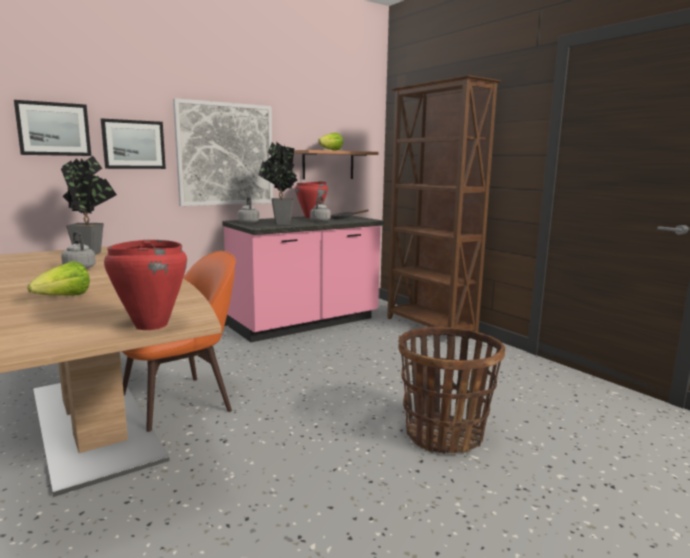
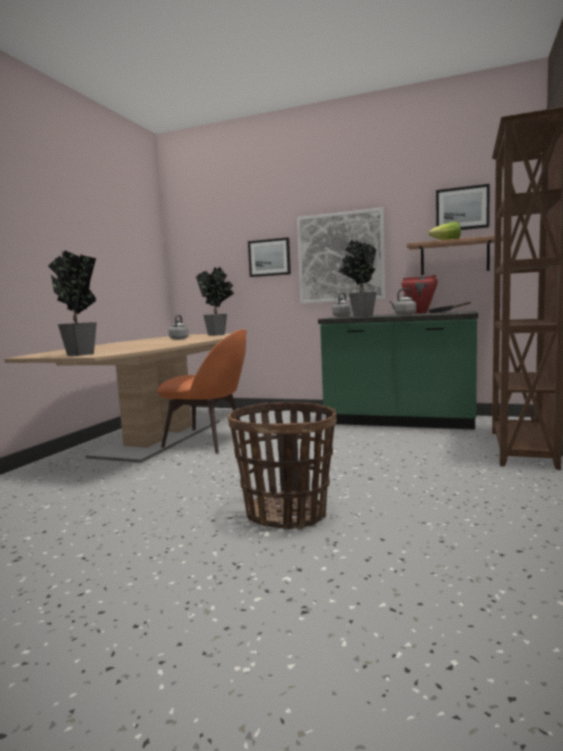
camera: 55 degrees right, 5 degrees down
(54, 129) = (222, 253): picture -> picture (462, 208)
(64, 298) = (115, 346): lettuce -> none
(150, 325) = (80, 355): red cooking pot -> potted plant
(305, 324) = (399, 421): pink counter -> green counter

